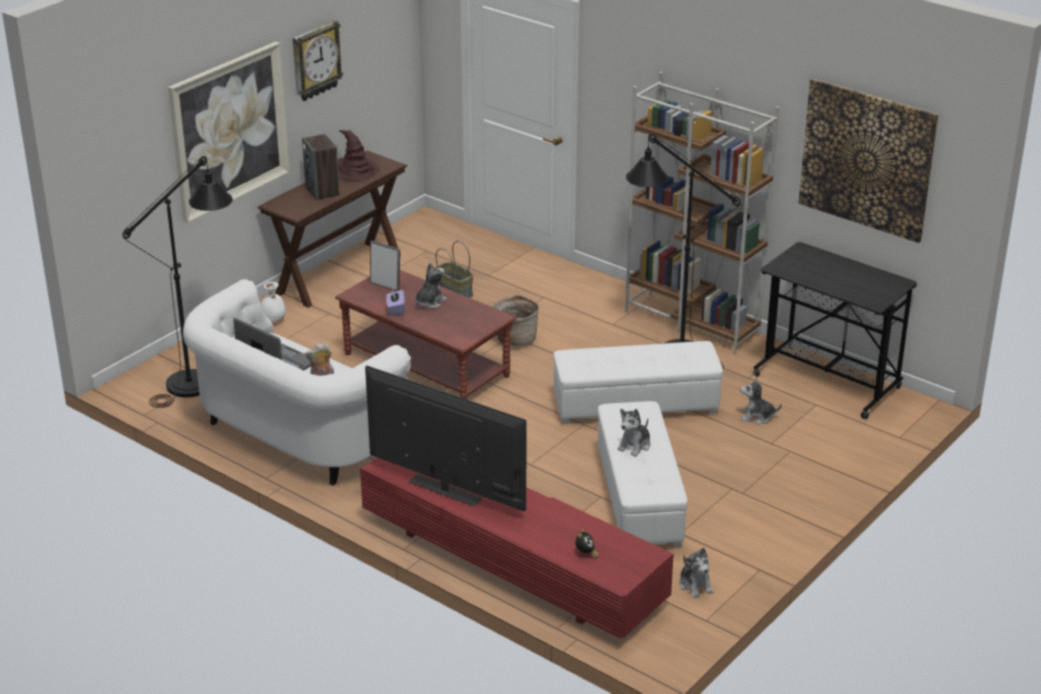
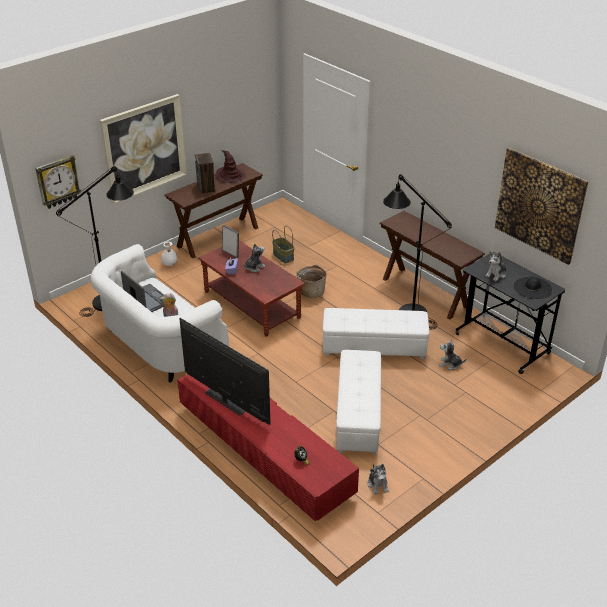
camera: 10 degrees right, 5 degrees up
(315, 61) = (206, 106): wall clock -> wall clock (57, 182)
(635, 445) = (356, 383): plush toy -> plush toy (496, 274)
(692, 323) = (425, 293): brown bookcase -> brown console table
(869, 284) = (532, 288): none -> black hat

